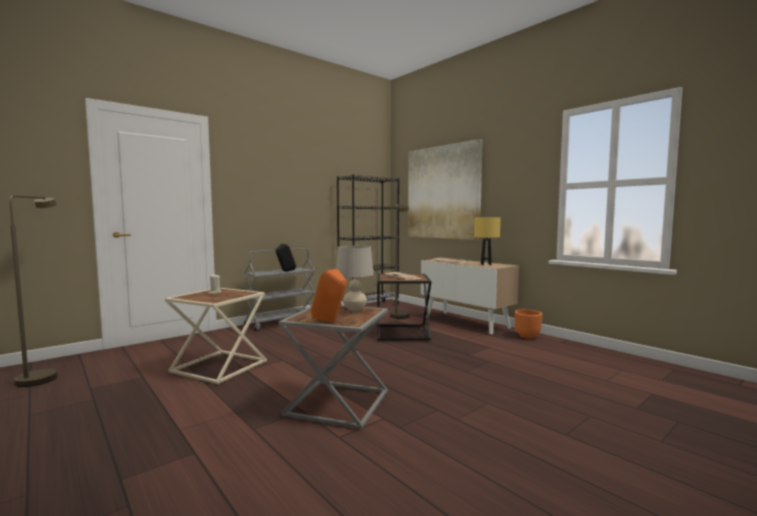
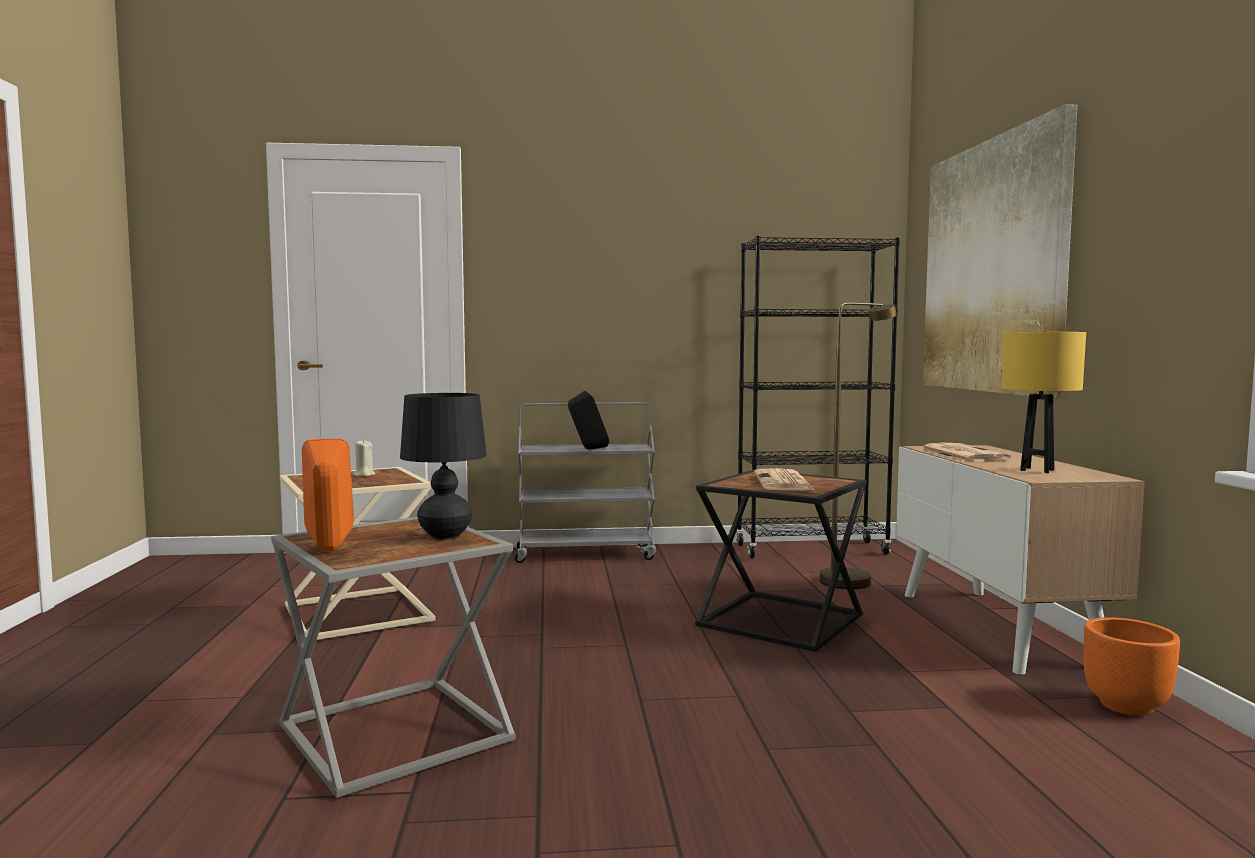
camera: 35 degrees right, 0 degrees up
(42, 376) = (165, 577): brown floor lamp -> none
(354, 310) = (445, 536): beige table lamp -> black table lamp

